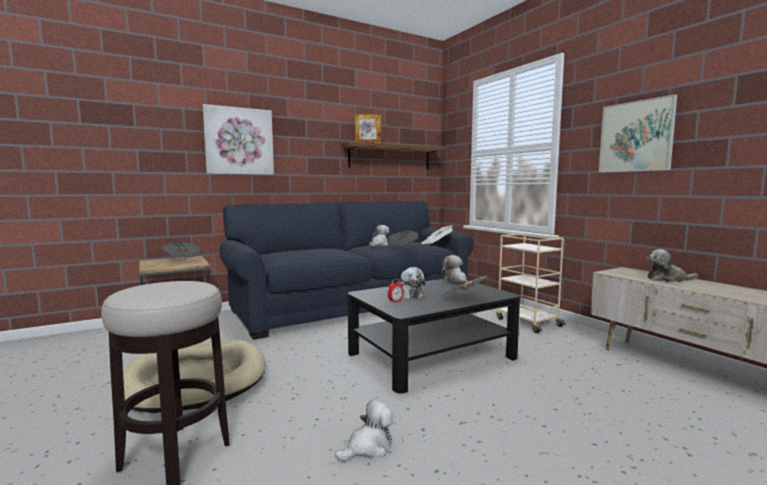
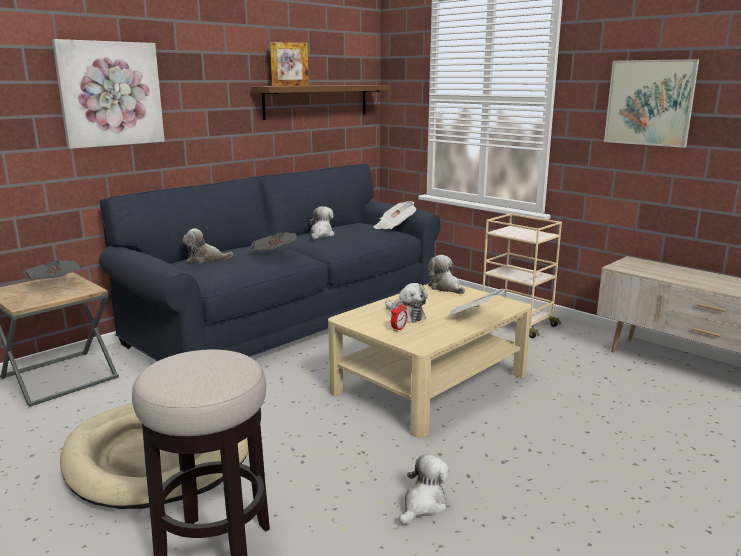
camera: 15 degrees left, 10 degrees up
(402, 247) = (357, 239): newspaper -> newspaper (274, 254)
(431, 355) = (430, 383): black coffee table -> beige coffee table
(667, 279) = (680, 274): plush toy -> plush toy (205, 259)

